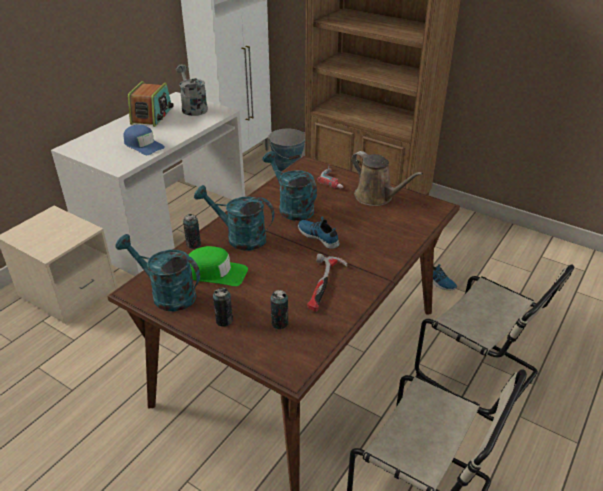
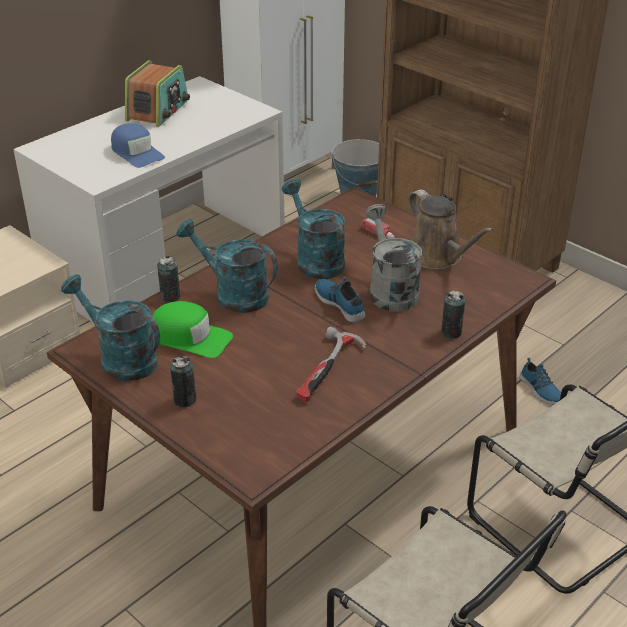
camera: 10 degrees right, 0 degrees up
(192, 108) = (217, 102): grey watering can -> grey watering can (390, 290)
(279, 323) = (255, 412): can -> can (451, 333)

